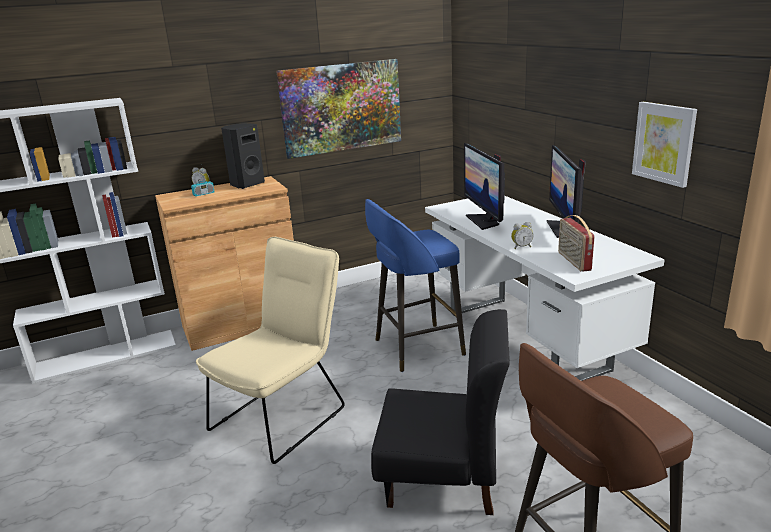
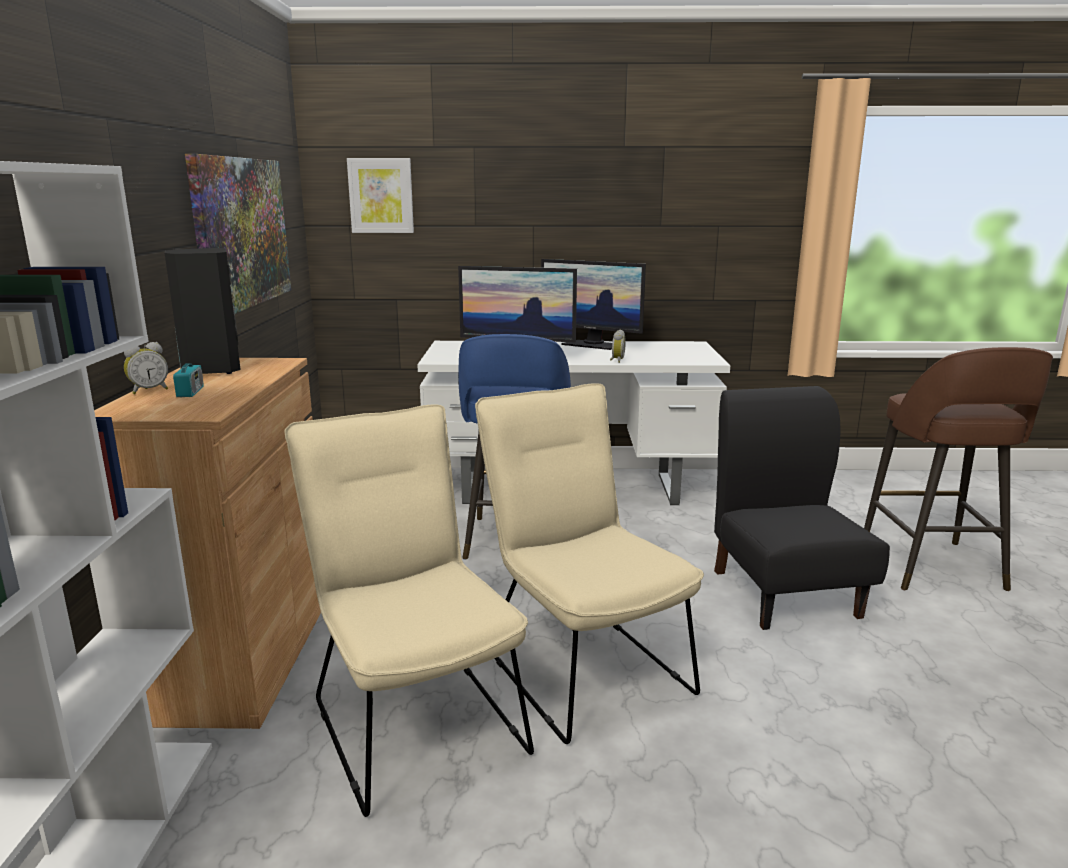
camera: 65 degrees left, 5 degrees down
(214, 382) = (413, 716): none -> beige chair
(442, 478) = (785, 592): black chair -> black chair turned 45 degrees counterclockwise
(573, 261) = (677, 356): radio -> none
(664, 143) = (691, 231): picture -> picture (381, 195)

